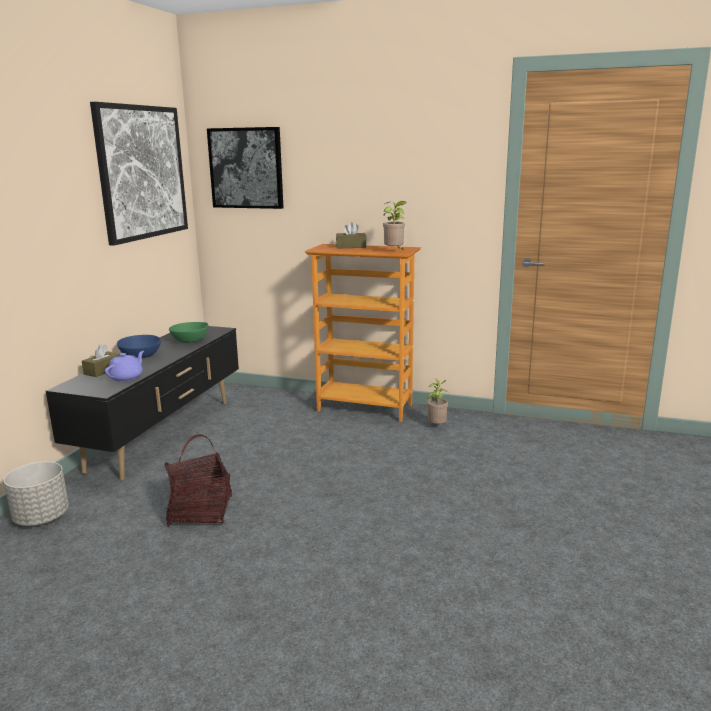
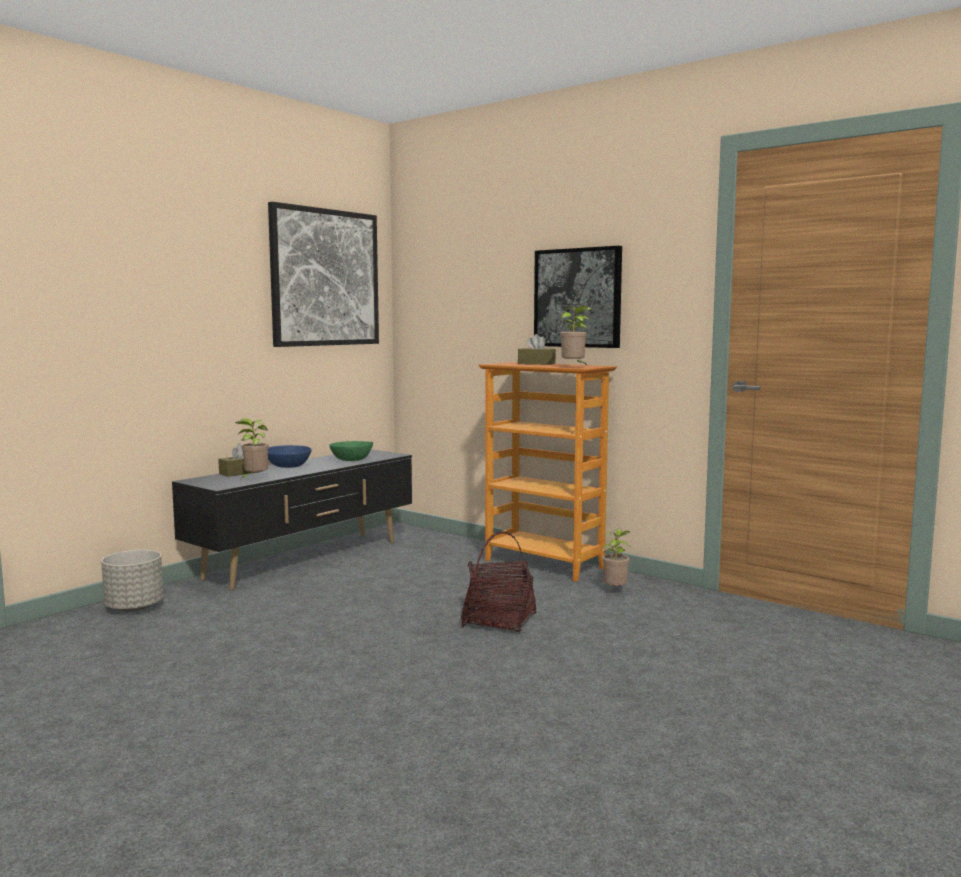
camera: 20 degrees right, 10 degrees down
(127, 377) = (254, 479): purple teapot -> potted plant
(201, 511) = (281, 625): basket -> basket (499, 620)
(246, 168) = (443, 278): picture -> picture (578, 298)

